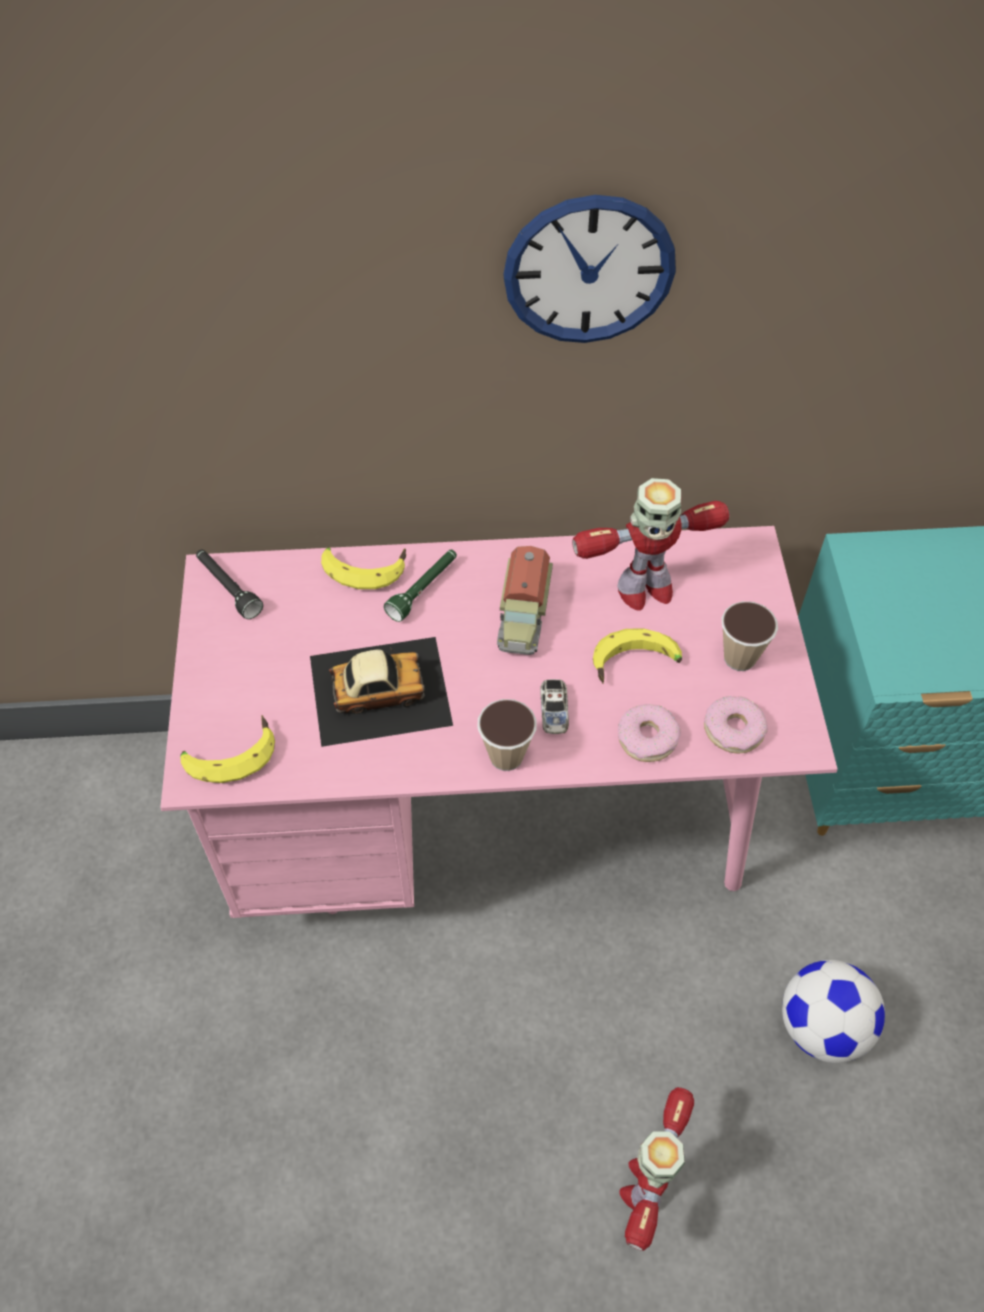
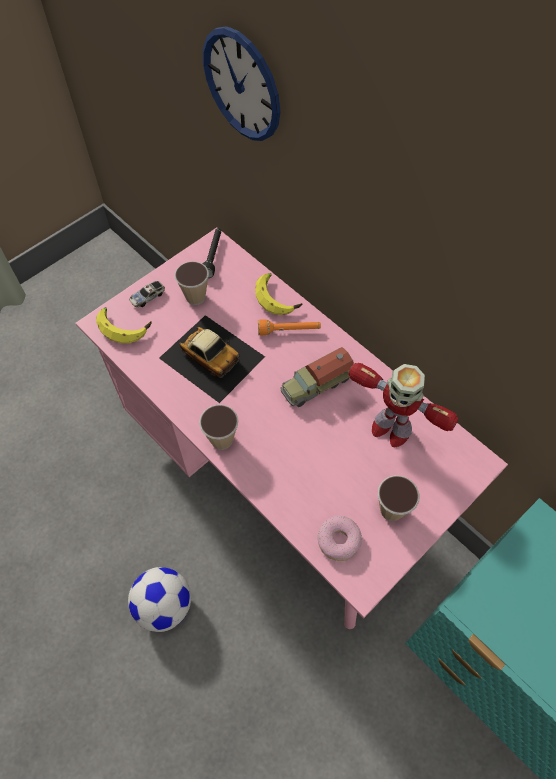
camera: 50 degrees right, 5 degrees up
(271, 648) = (195, 297): none -> cup
(424, 589) = (289, 331): green flashlight -> orange flashlight
(554, 711) = (269, 442): toy car -> toy car (148, 297)
(589, 270) = (445, 203): wall clock -> wall clock (242, 85)
(636, 665) = (335, 460): banana -> none
(646, 1184) = (152, 697): toy robot -> none
(647, 738) = (292, 499): donut -> none
(822, 1027) = (306, 733): football -> football (164, 606)

